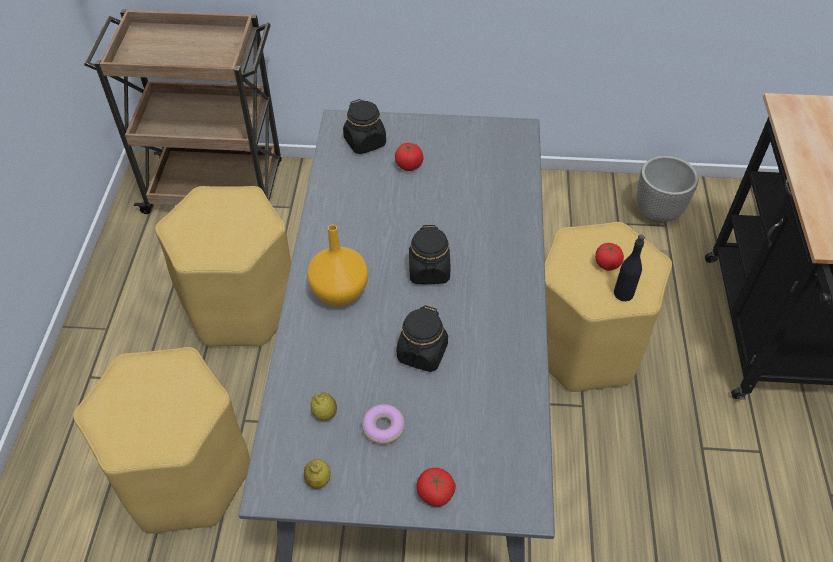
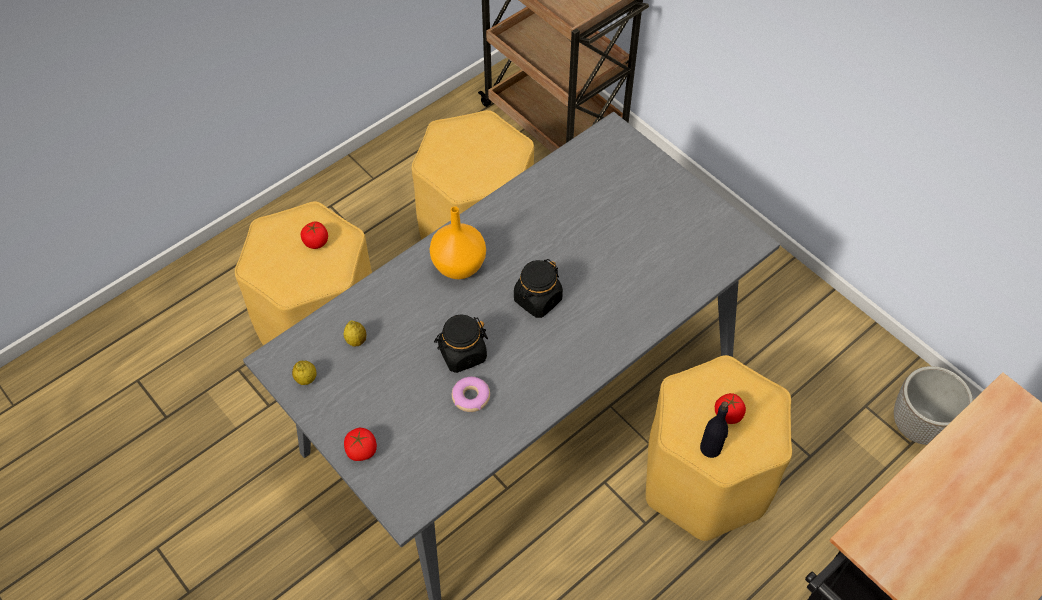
camera: 45 degrees right, 5 degrees up
(365, 142) = (612, 162): black jar -> none
(383, 427) = (380, 381): donut -> donut (471, 397)
(409, 165) = (622, 205): tomato -> tomato (316, 242)

